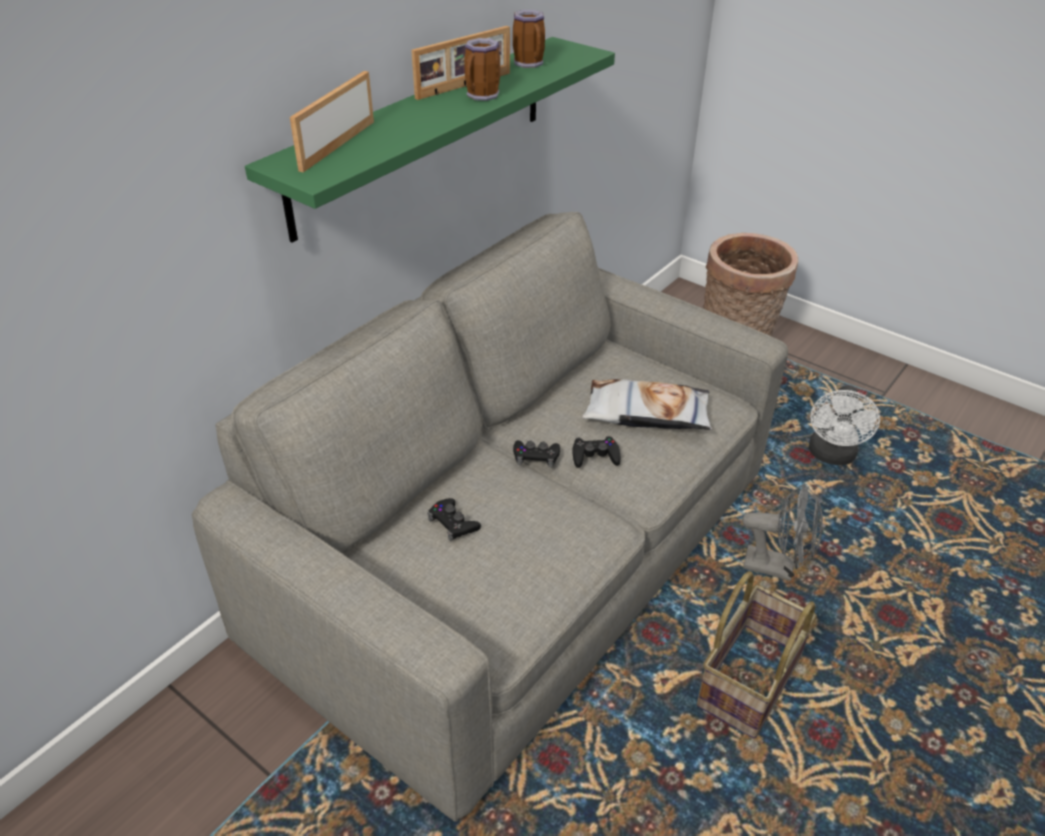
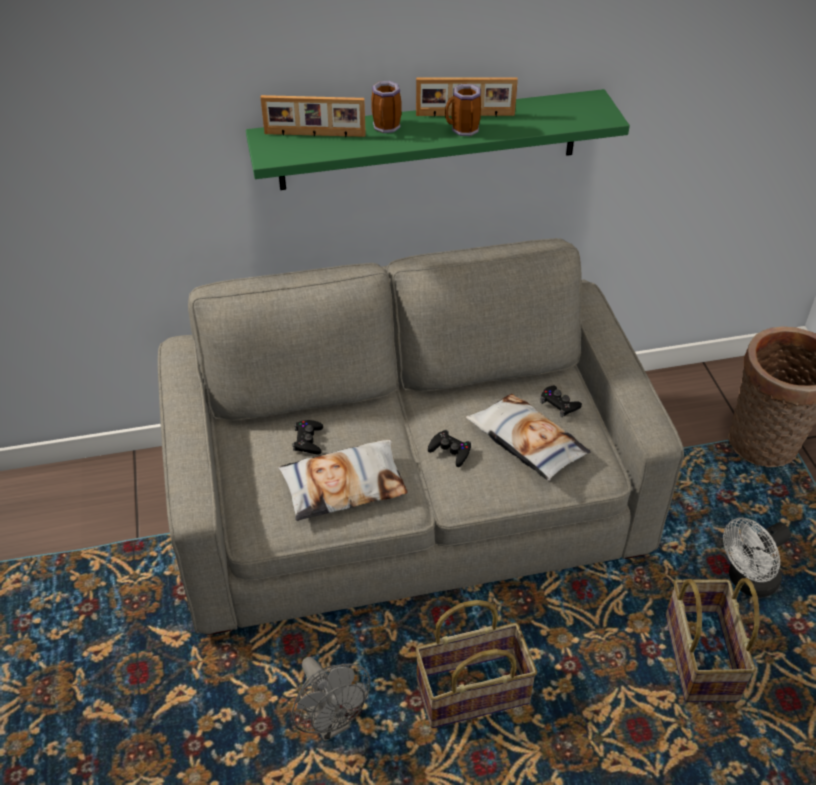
camera: 40 degrees right, 5 degrees up
(336, 145) = (314, 135): picture frame -> picture frame turned 150 degrees counterclockwise
(531, 64) = (543, 112): mug -> mug (387, 128)
(535, 543) = (344, 485): none -> pillow
(536, 456) = (412, 428): black game controller -> black game controller (559, 404)
(777, 567) = (589, 633): grey fan -> grey fan (331, 723)
(864, 531) = (699, 656): none -> basket

